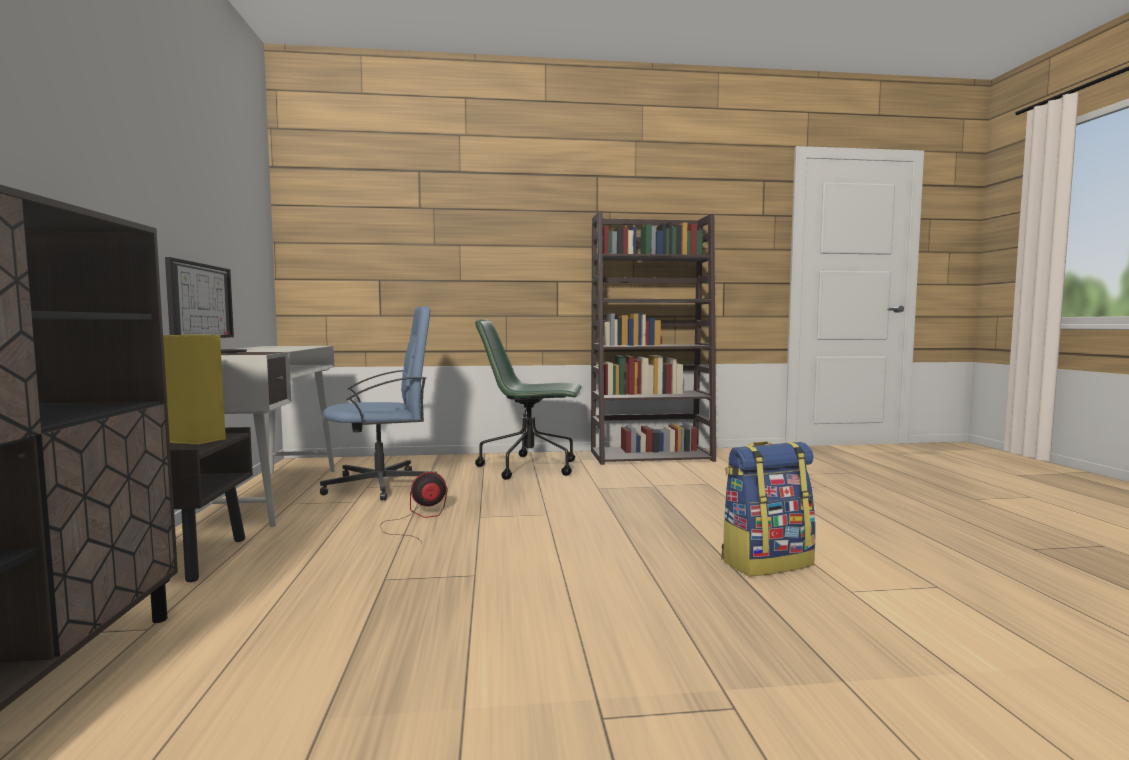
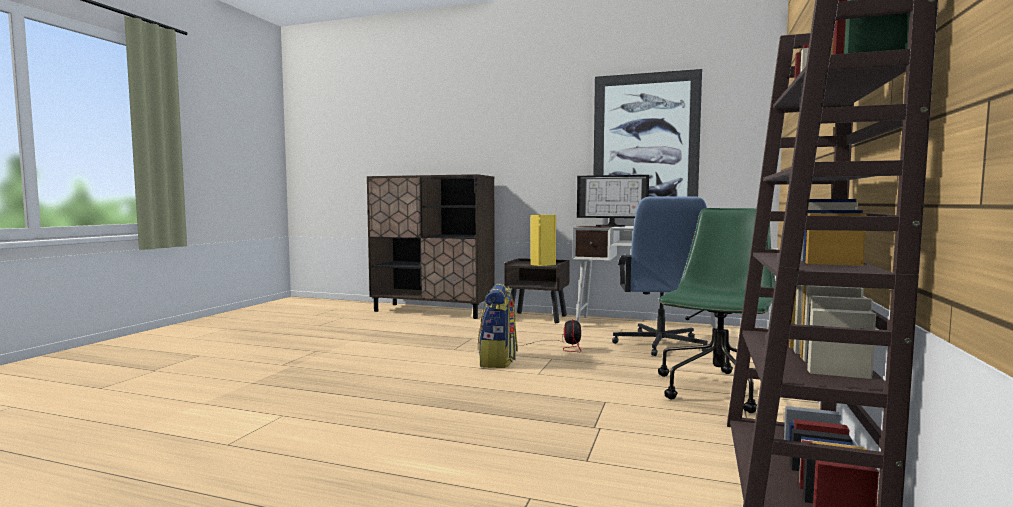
camera: 115 degrees right, 0 degrees up
(203, 220) = (645, 145): none -> picture
(766, 562) = (356, 408): backpack -> backpack (498, 361)

